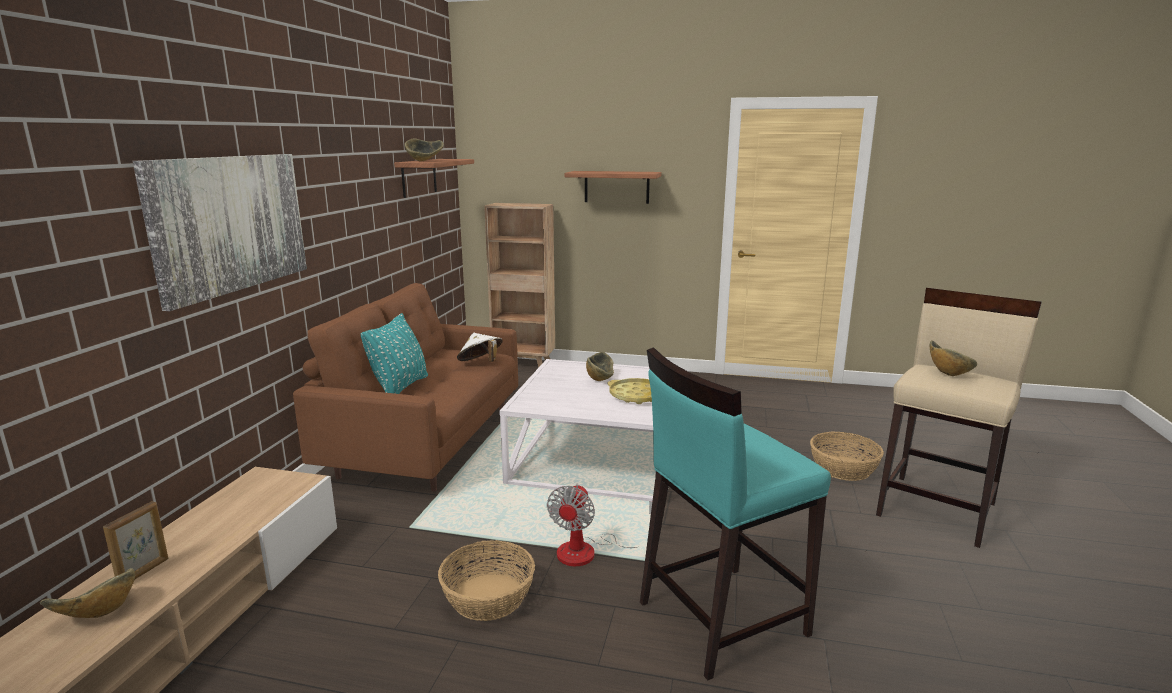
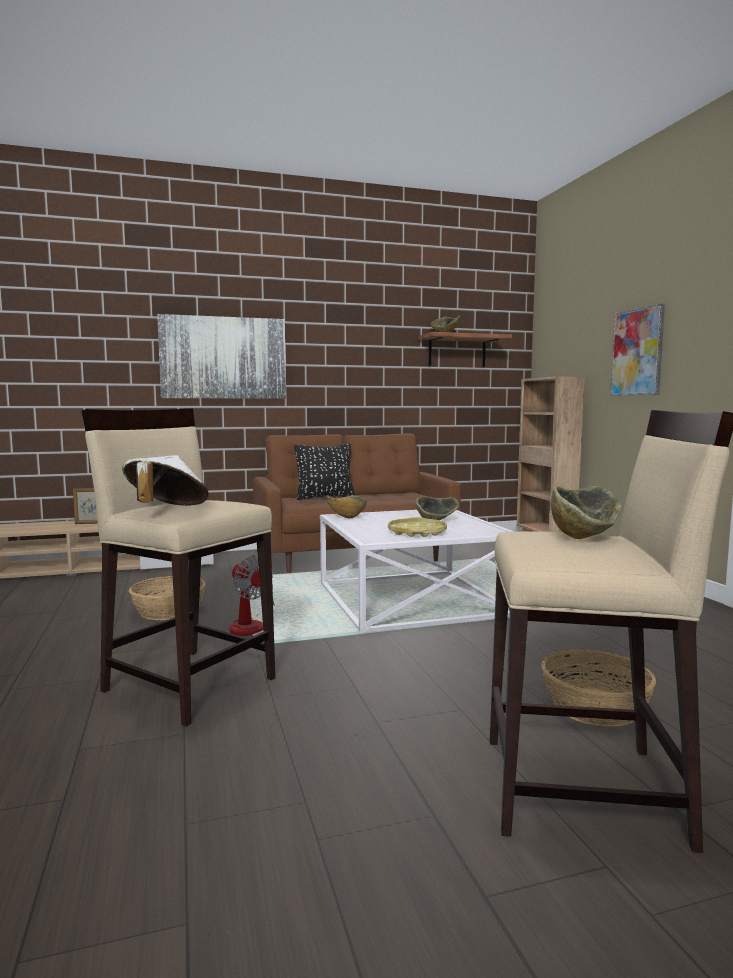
camera: 60 degrees right, 10 degrees down
(98, 614) = (52, 526): bowl -> bowl (346, 517)
(400, 387) = (325, 498): turquoise pillow -> black pillow
(480, 364) = (403, 500): white hat -> white hat (166, 510)
(589, 551) = (251, 624): fan -> fan turned 120 degrees counterclockwise
(616, 187) = (637, 352): shelf -> picture
(720, 618) = (189, 683): turquoise stool -> beige stool

